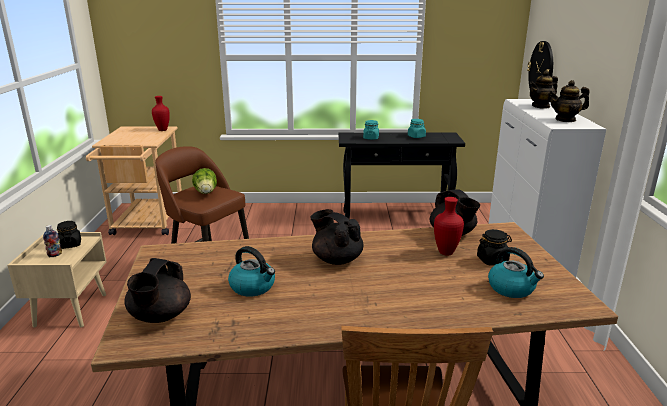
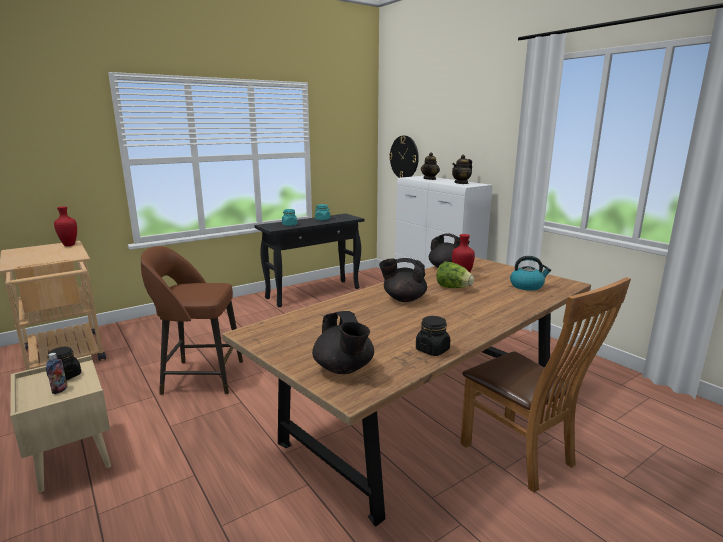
camera: 35 degrees left, 5 degrees down
(206, 193) = (196, 288): lettuce -> lettuce (453, 288)
(253, 287) = (378, 330): kettle -> none
(492, 260) = (493, 276): black jar -> black jar (432, 350)

